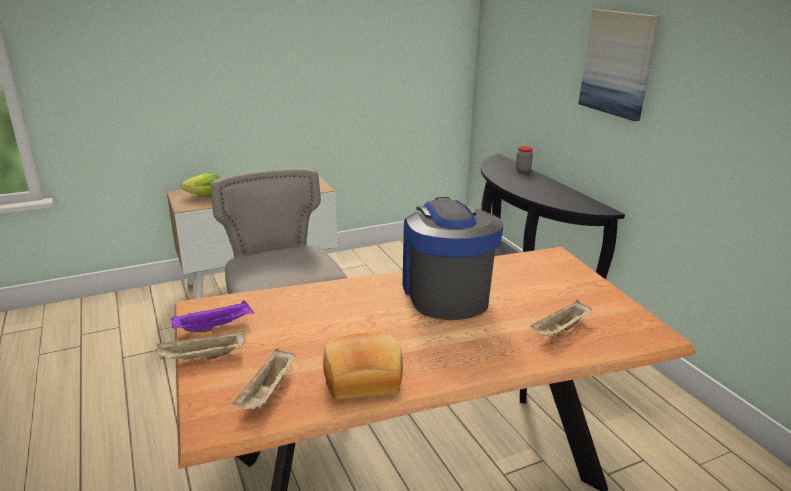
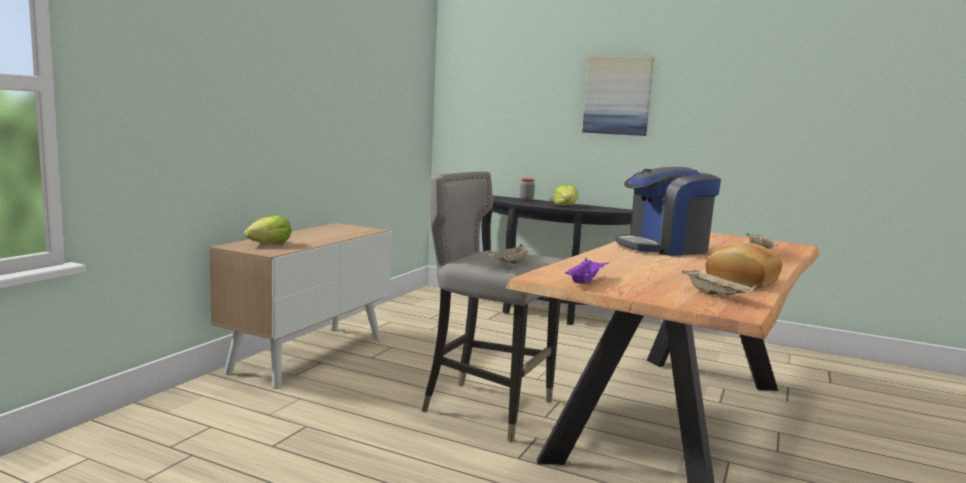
camera: 40 degrees left, 15 degrees down
(202, 358) = (630, 293): beige tray -> beige tray (511, 264)
(445, 293) = (664, 248): coffee machine -> coffee machine turned 60 degrees counterclockwise
(537, 189) = (565, 206): none -> lettuce

